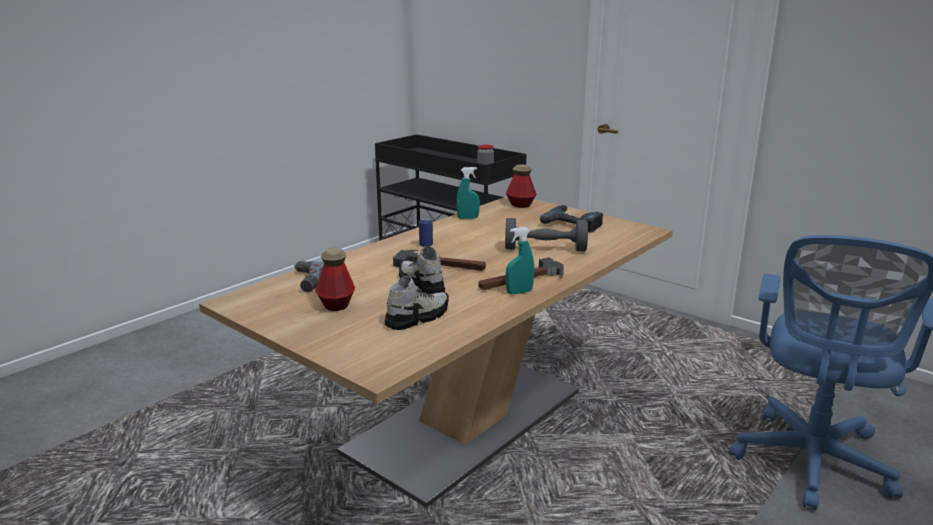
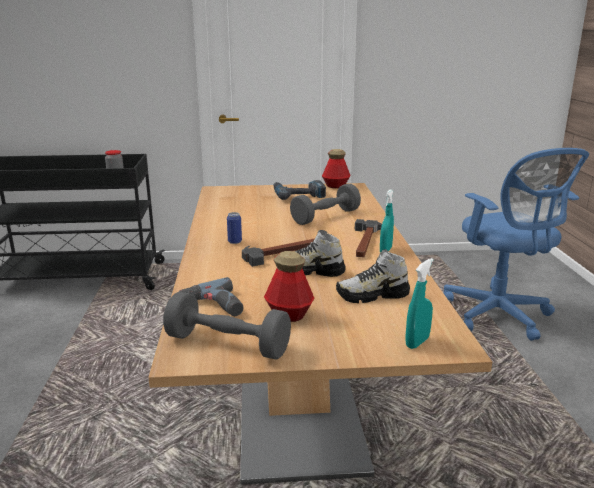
camera: 45 degrees left, 0 degrees up
(265, 305) = (227, 344): none -> grey dumbbell
(417, 318) = (372, 295): shoe -> shoe turned 105 degrees counterclockwise
(468, 218) = (214, 212): turquoise spray bottle -> turquoise spray bottle (417, 342)
(520, 205) = (229, 192): bottle -> bottle (335, 186)

